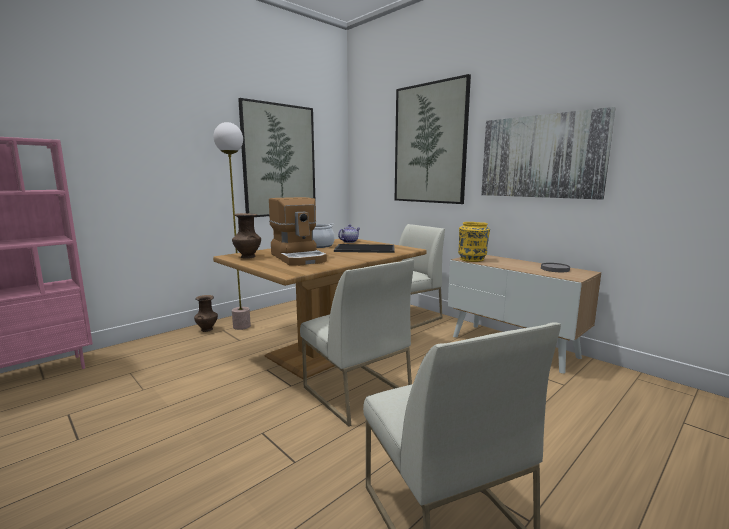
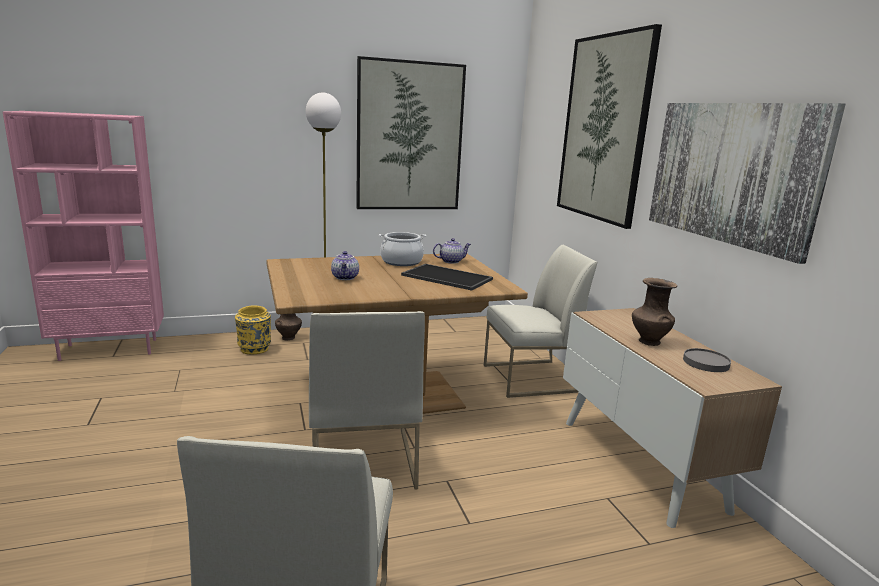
camera: 25 degrees right, 5 degrees up
(247, 257) = (296, 266): brown vase -> brown vase (648, 341)
(299, 258) = (346, 278): coffee machine -> teapot
(472, 259) = (604, 318): yellow vase -> yellow vase (254, 349)

